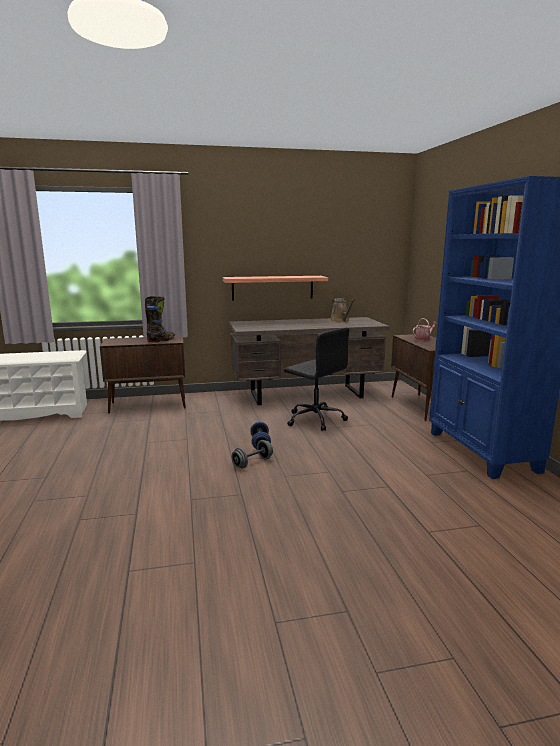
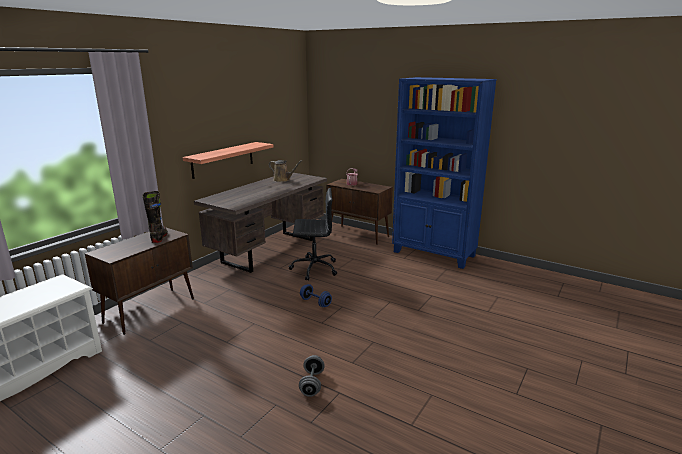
camera: 45 degrees left, 5 degrees up
(252, 463) = (338, 318): grey dumbbell -> grey dumbbell (312, 384)

